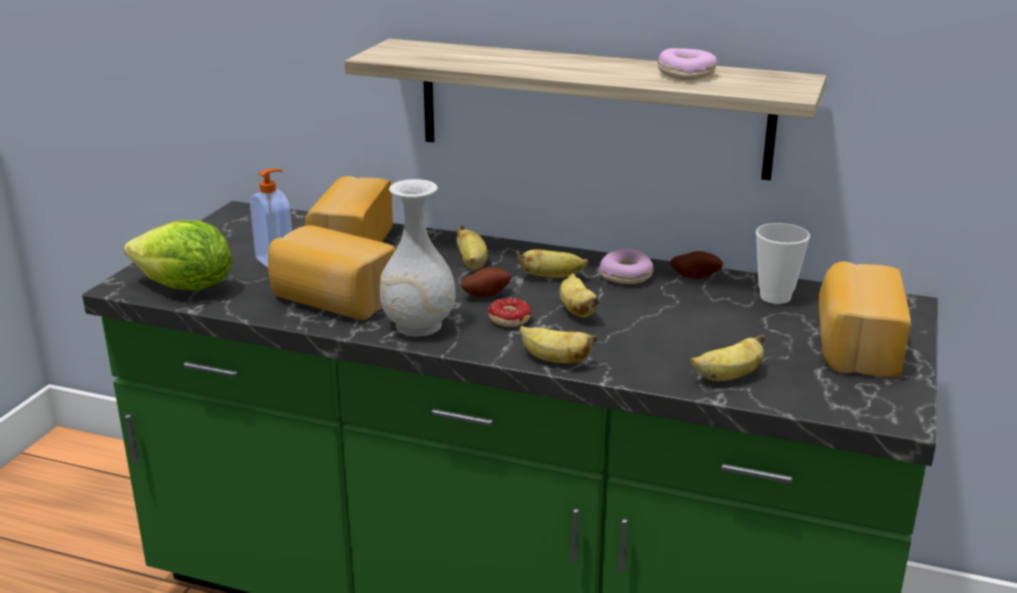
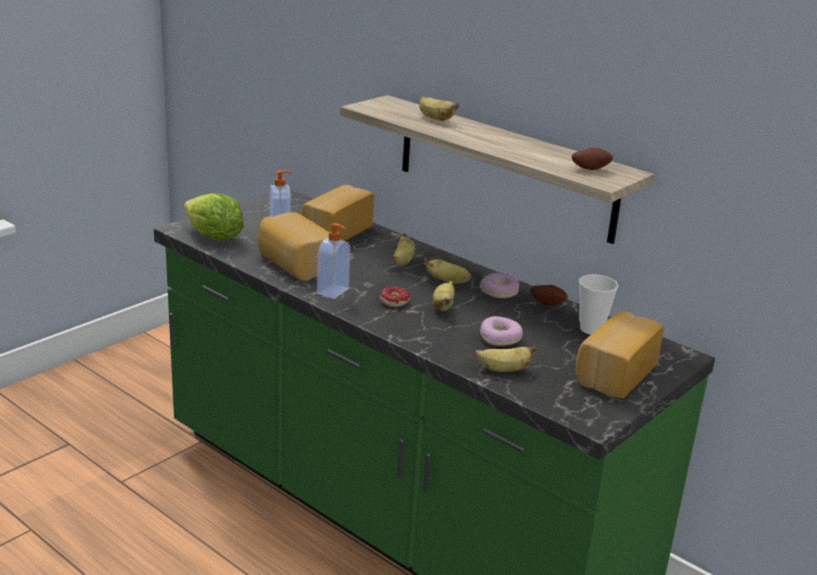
camera: 20 degrees right, 0 degrees up
(418, 325) = (334, 292): white vase -> soap dispenser
(485, 294) = (394, 282): potato -> potato (590, 168)
(554, 360) = (399, 332): banana -> banana (435, 118)
(685, 74) = (551, 155): donut -> donut (500, 338)

